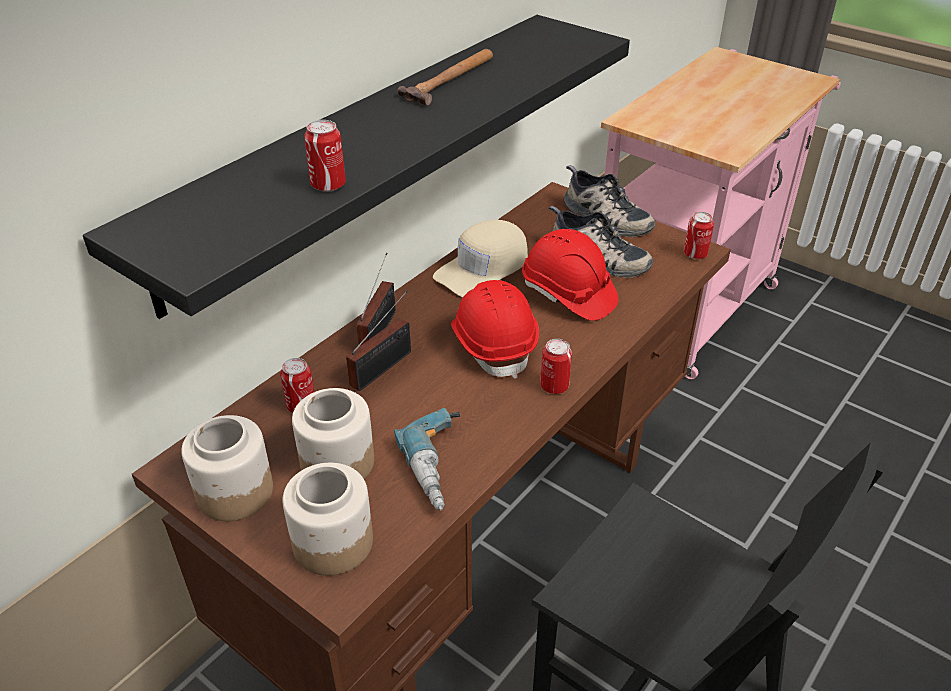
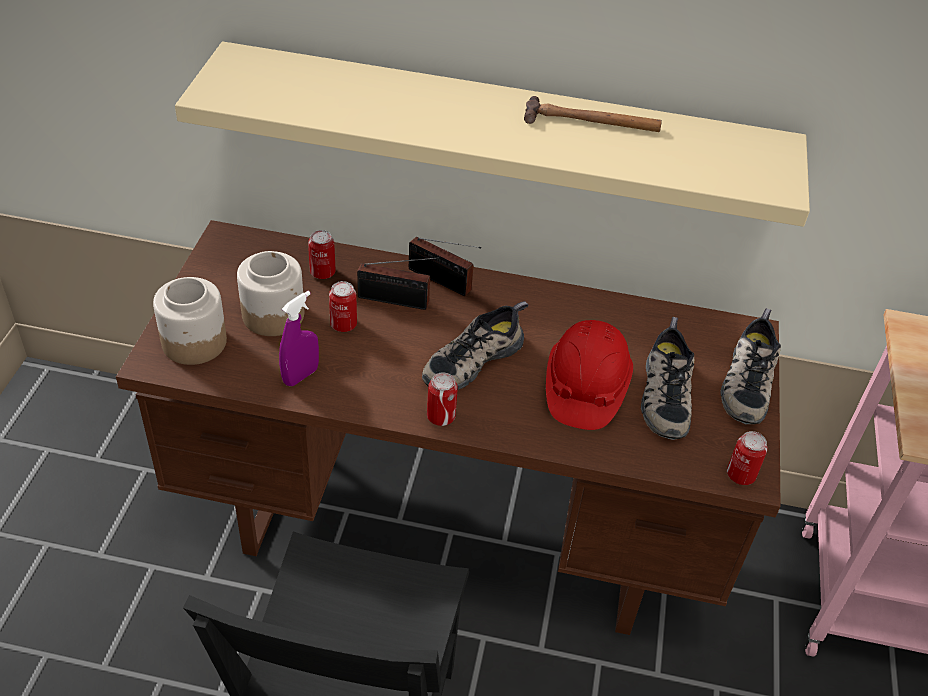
camera: 60 degrees right, 5 degrees up
(234, 491) = (218, 274): jar -> none
(328, 185) = (353, 115): can -> can (343, 324)
(361, 150) = (501, 130): black shelf -> beige shelf
(380, 329) = (442, 281): radio -> radio turned 45 degrees clockwise
(443, 467) = (300, 376): power drill -> purple spray bottle
(483, 268) = (579, 317): beige cap -> none
(493, 344) = (472, 358): red hard hat -> shoe

